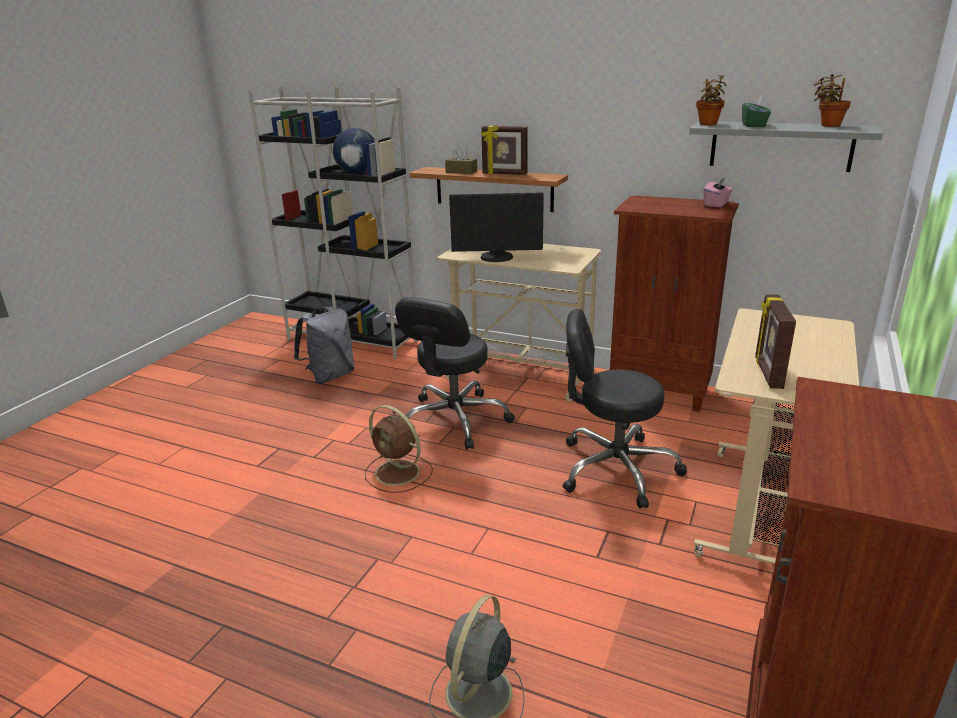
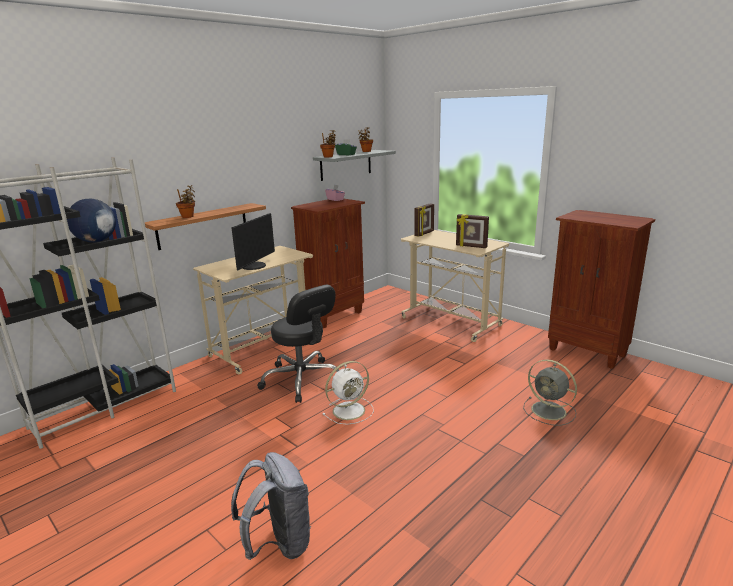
camera: 70 degrees left, 5 degrees down
(330, 376) = (164, 427): grey backpack -> grey backpack (279, 544)
(399, 473) = (350, 410): brown fan -> white fan
(461, 172) = (188, 217): brown tissue box -> potted plant
(504, 174) = (220, 211): picture frame -> picture frame (424, 234)
(610, 469) = (395, 344): black office chair -> none

